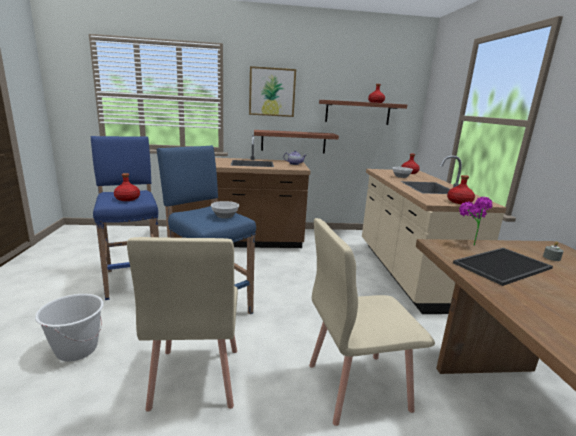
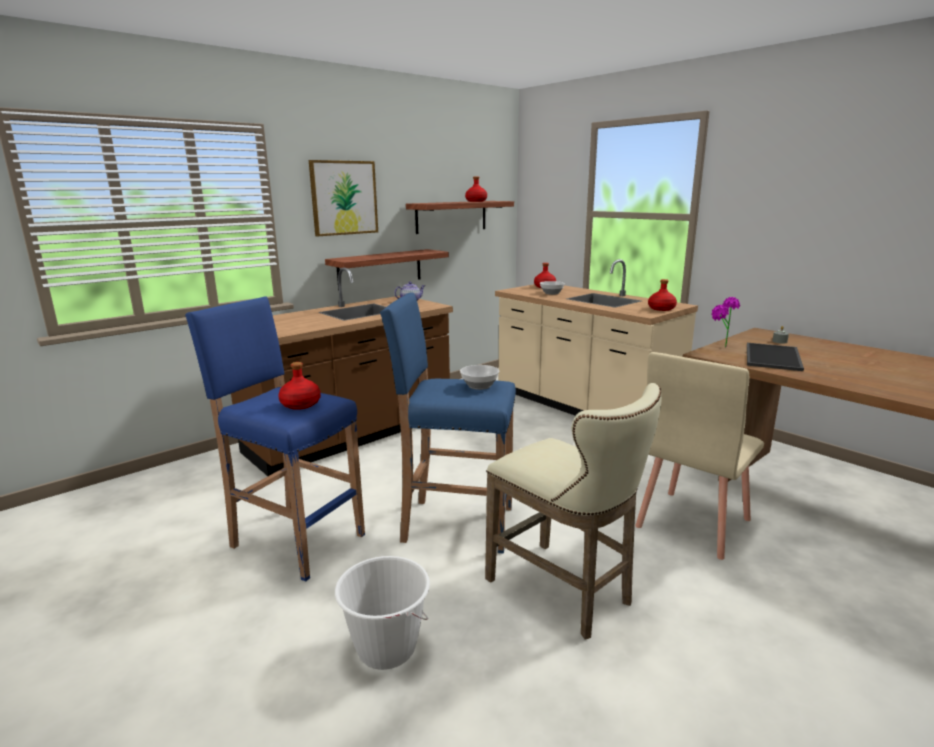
camera: 35 degrees left, 0 degrees up
(195, 378) = (565, 593): beige chair -> beige stool

